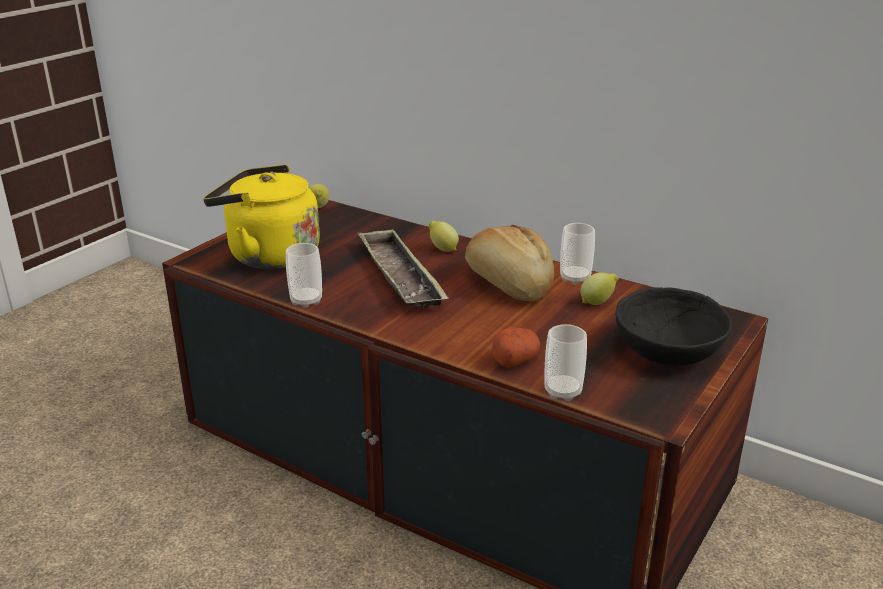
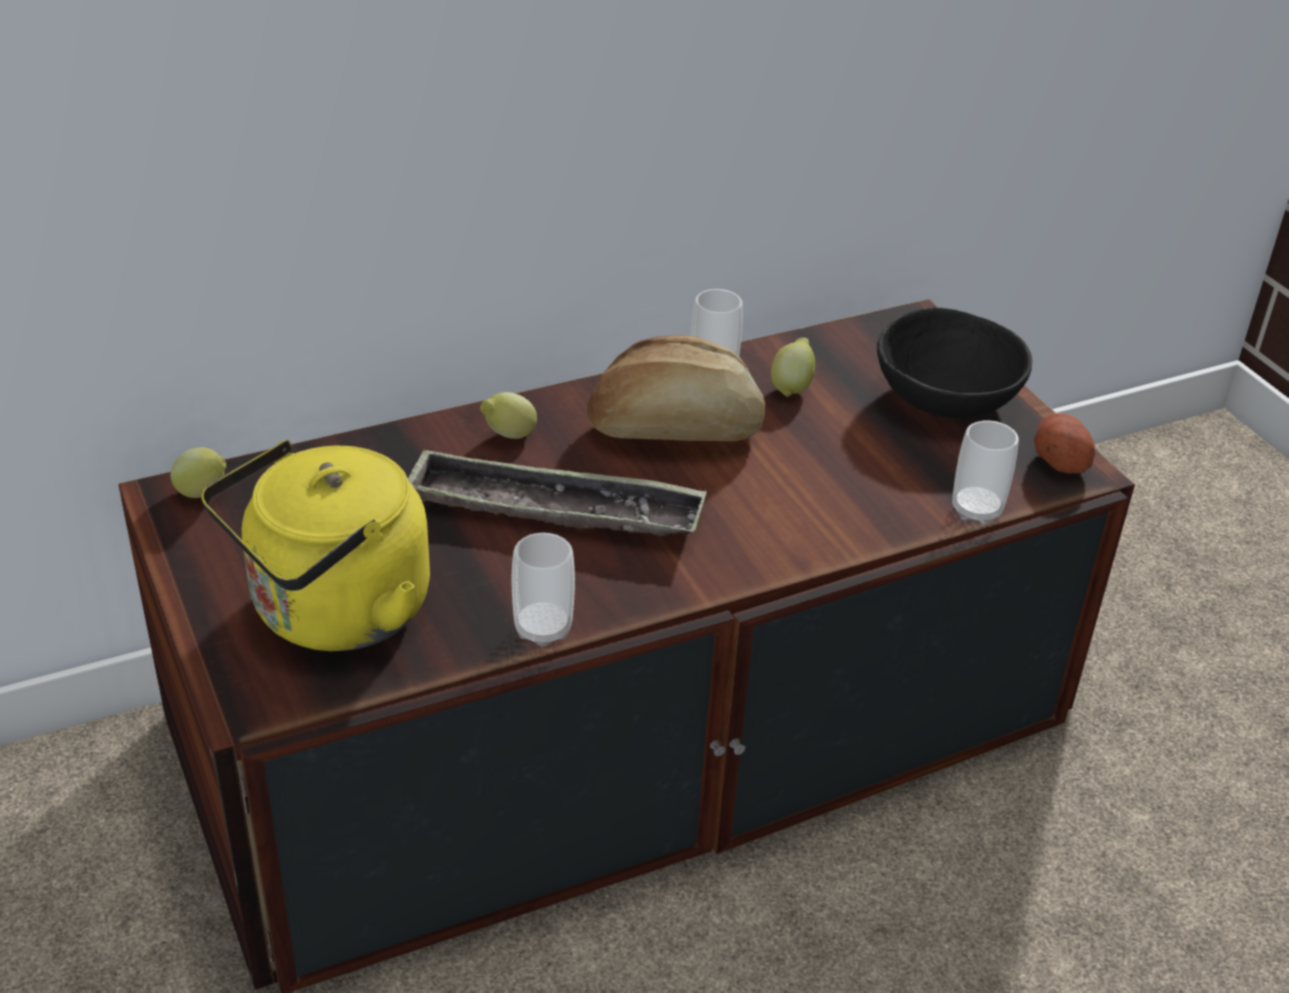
camera: 60 degrees left, 10 degrees up
(515, 359) = (875, 511): potato -> potato (1059, 459)

